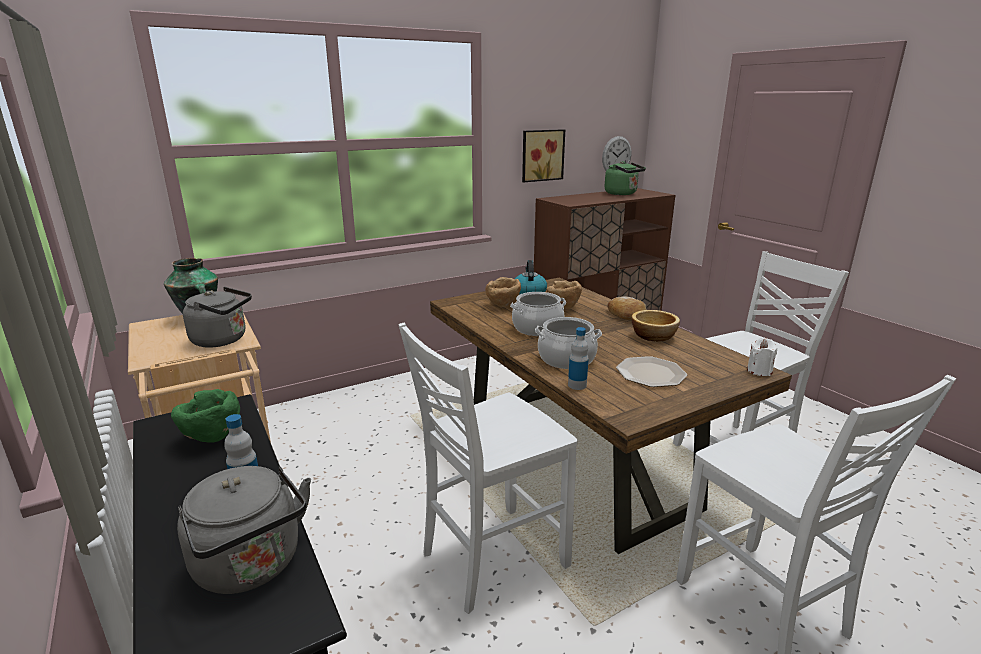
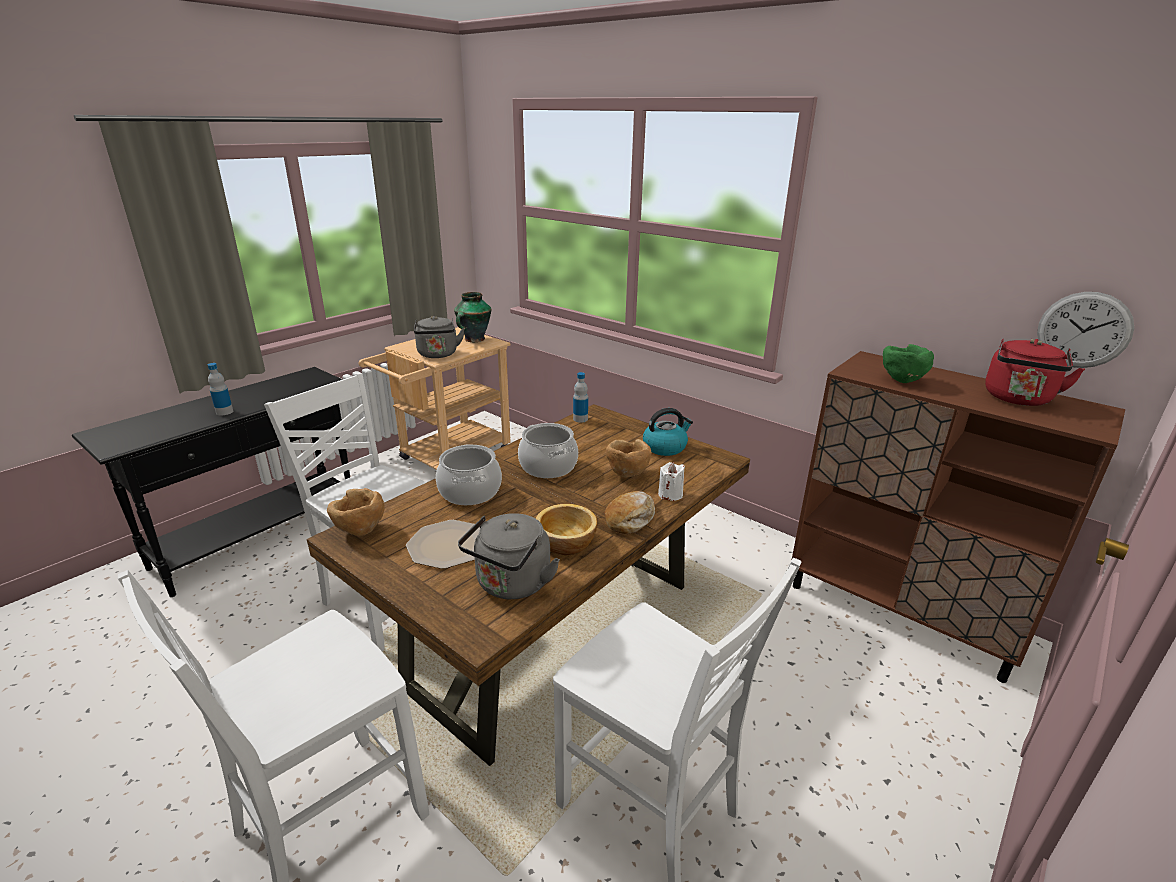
camera: 70 degrees right, 5 degrees up
(212, 438) = (290, 388): green bowl -> green bowl (901, 380)
(252, 566) = (159, 428): grey kettle -> grey kettle (511, 585)
(503, 306) = (605, 440): brown bowl -> brown bowl (360, 531)
(541, 155) = (893, 289): picture -> none
(577, 385) = (407, 503): bottle -> bottle (580, 419)
(622, 194) = (1018, 399): green kettle -> red kettle
(759, 371) = (479, 634): white candle -> white candle (670, 494)

